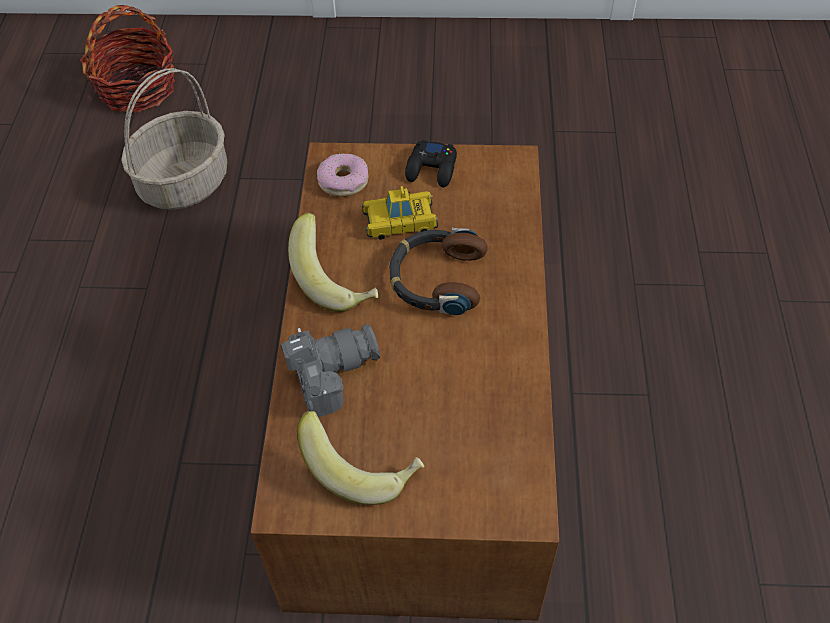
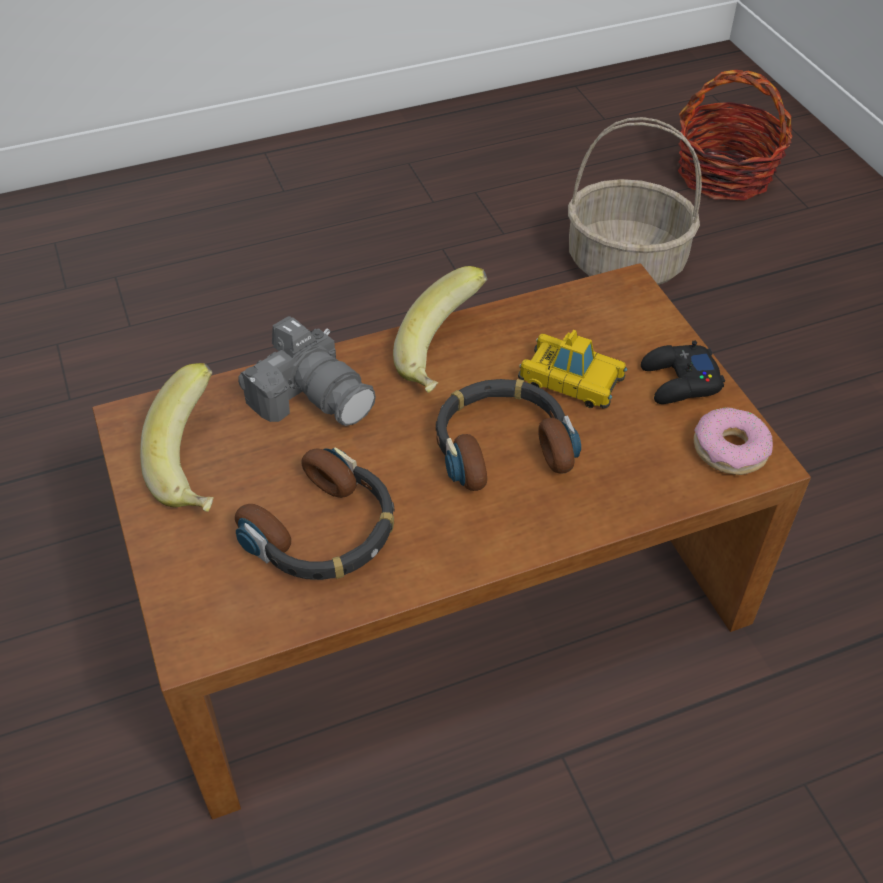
camera: 65 degrees right, 5 degrees down
(343, 181) = (599, 311): donut -> donut (729, 449)
(399, 221) = (571, 380): toy car -> toy car turned 150 degrees clockwise
(464, 404) = (324, 531): none -> headphones

